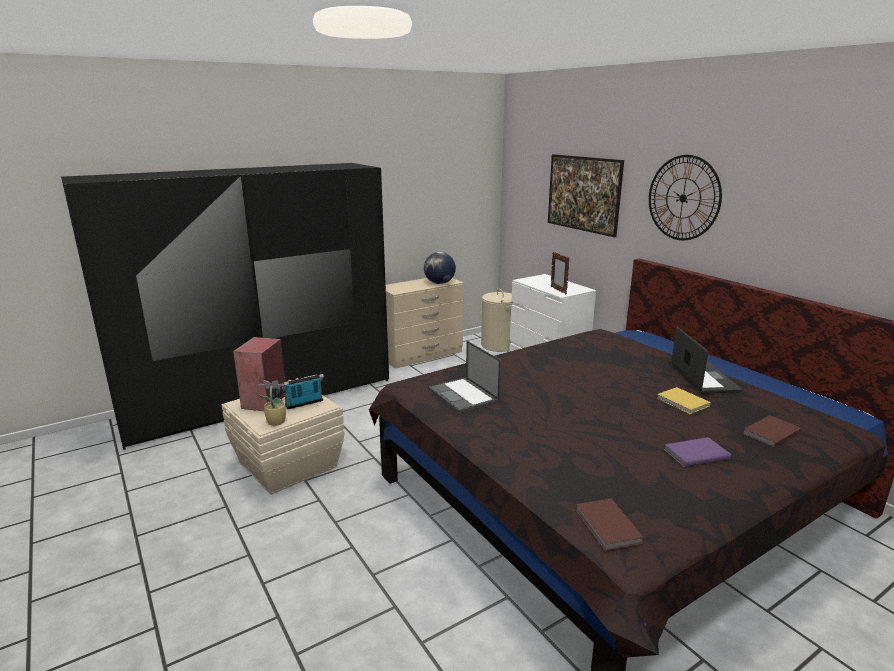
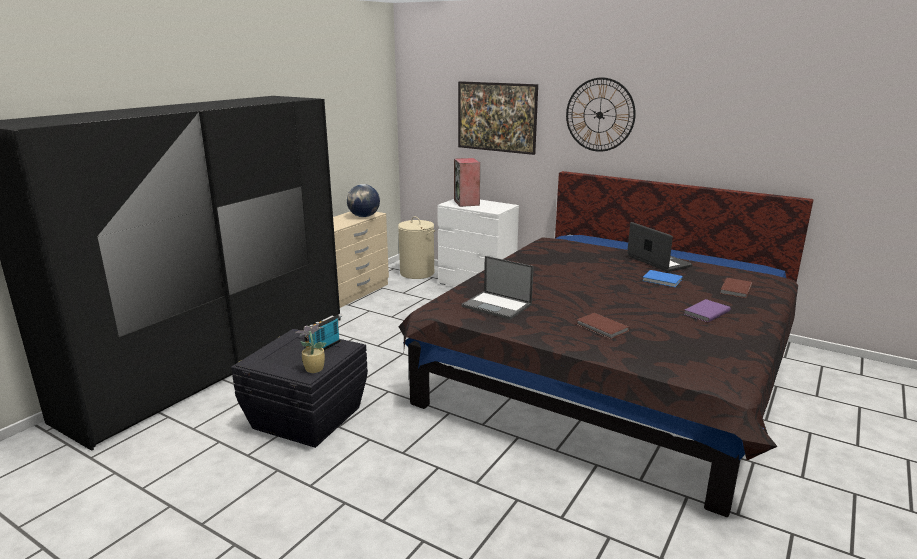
camera: 25 degrees left, 0 degrees up
(264, 401) = (279, 354): speaker -> speaker (467, 203)
(286, 464) = (305, 418): beige storage box -> black storage box
(558, 290) = (488, 209): picture frame -> none
(607, 527) = (702, 371): brown book -> brown book (602, 328)
(683, 403) = (663, 280): yellow book -> blue book

